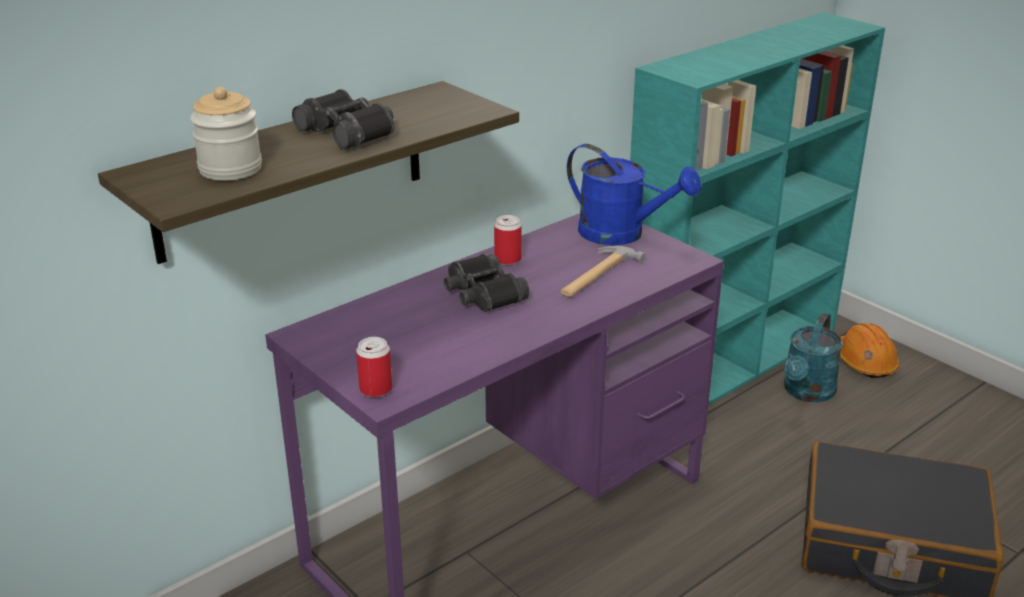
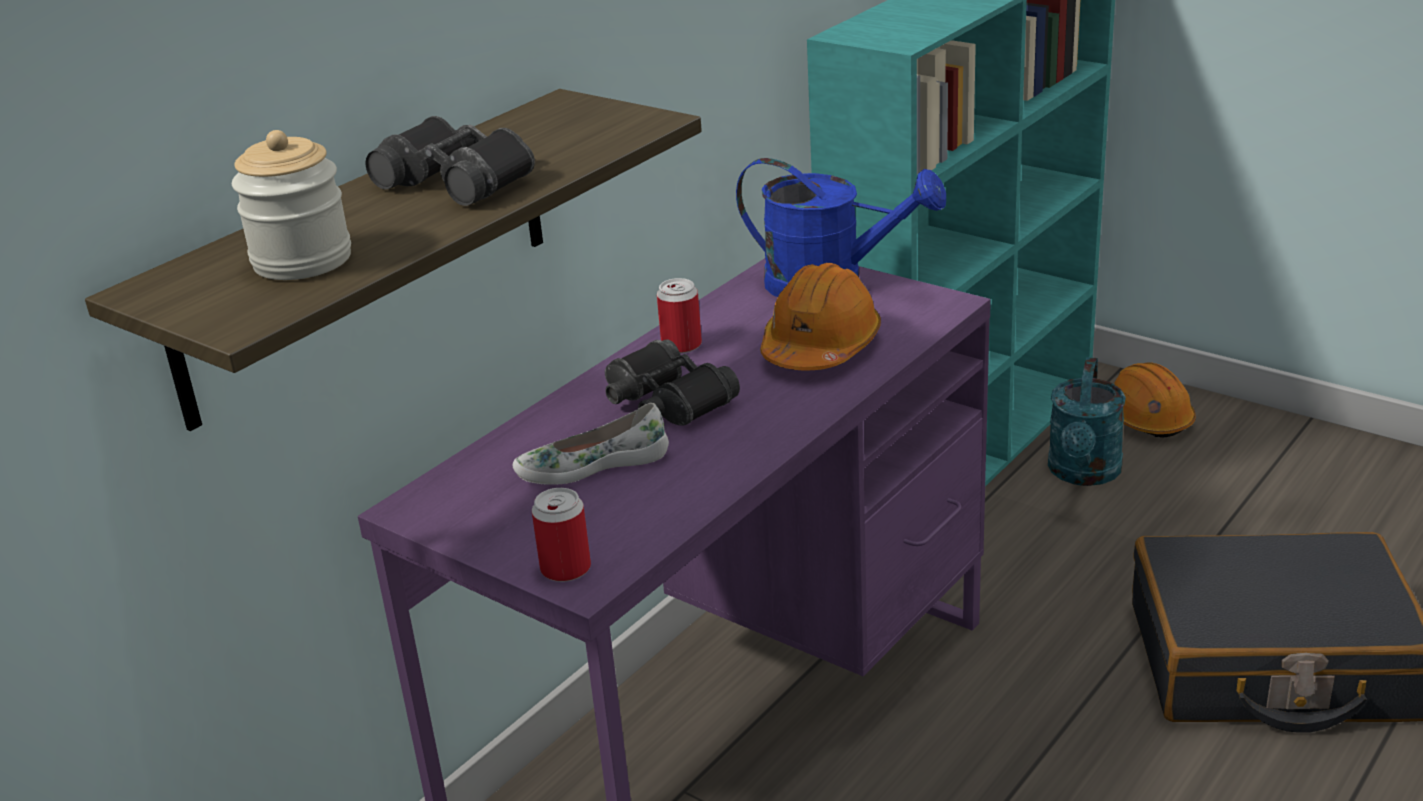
camera: 10 degrees left, 0 degrees up
(419, 327) = (592, 465): none -> white shoe
(596, 275) = (820, 347): hammer -> orange hard hat

